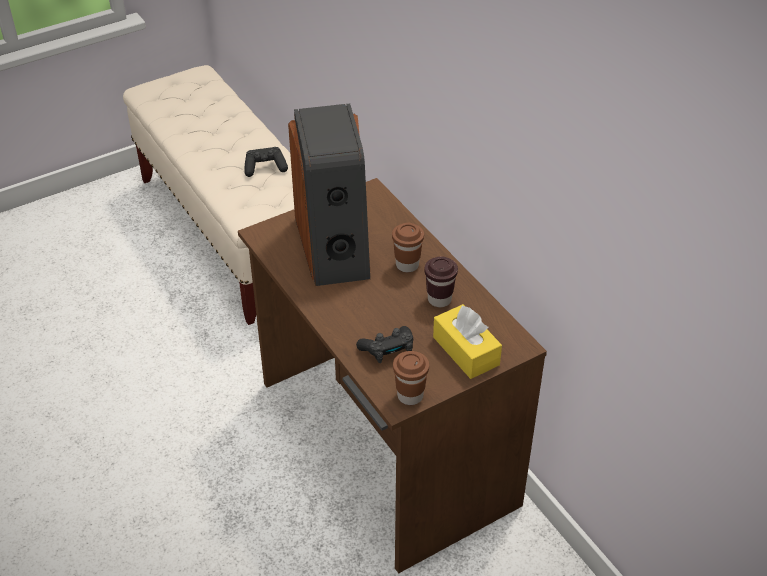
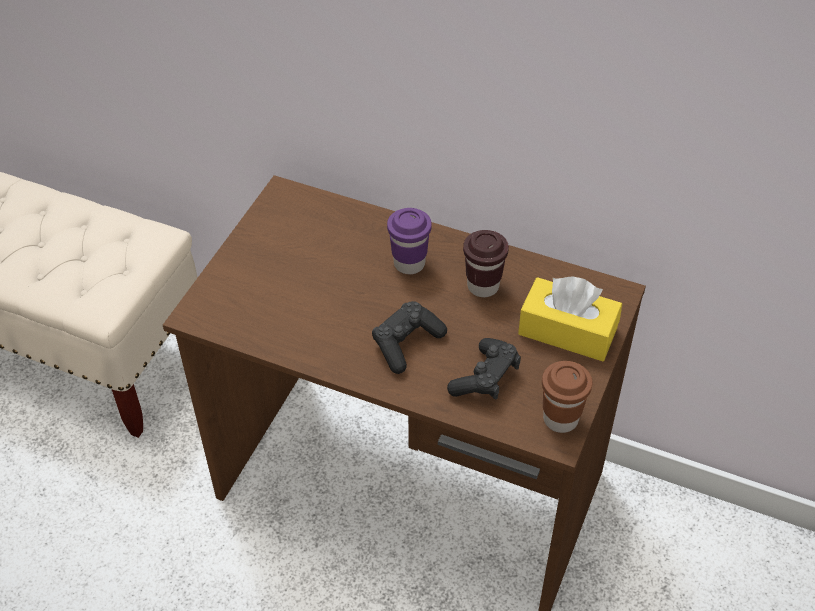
camera: 35 degrees left, 5 degrees up
(265, 168) = (69, 230): black game controller -> black game controller (406, 344)
(334, 246) = (303, 283): speaker -> none
(407, 265) = (409, 264): brown cup -> purple cup

